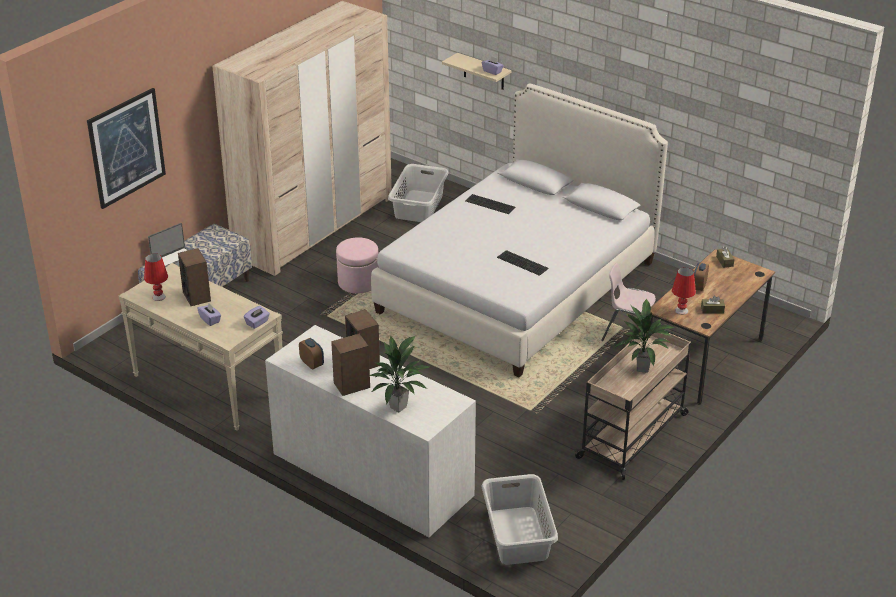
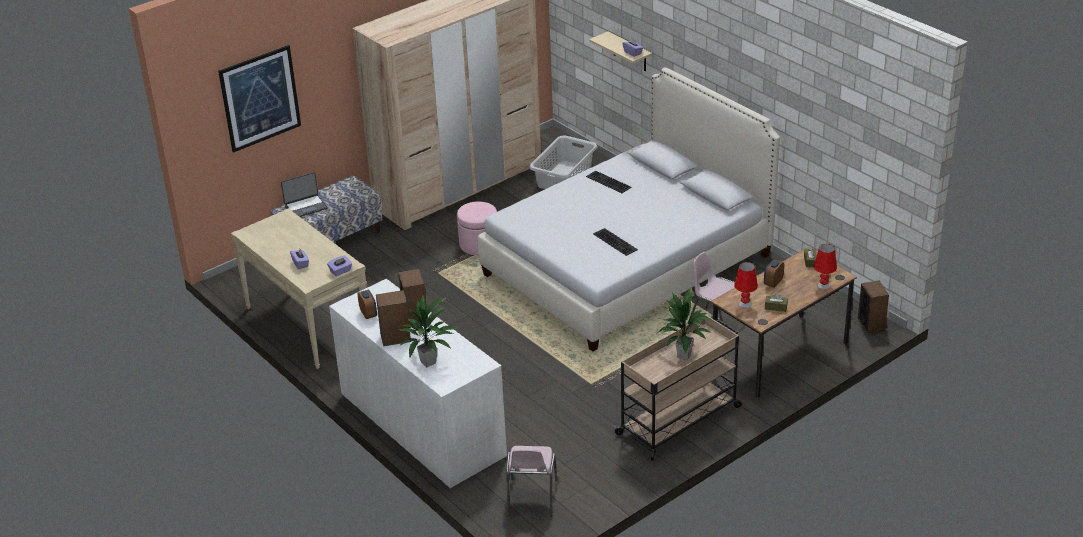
camera: 15 degrees right, 0 degrees up
(158, 297) = (264, 238): red table lamp -> red table lamp (823, 286)
(197, 296) = (297, 241): speaker -> speaker (871, 324)
(517, 536) = (531, 498): grey laundry basket -> pink chair

